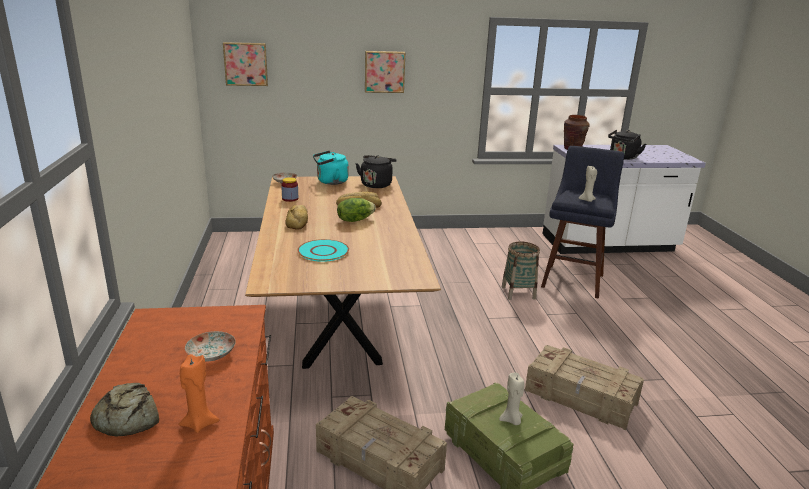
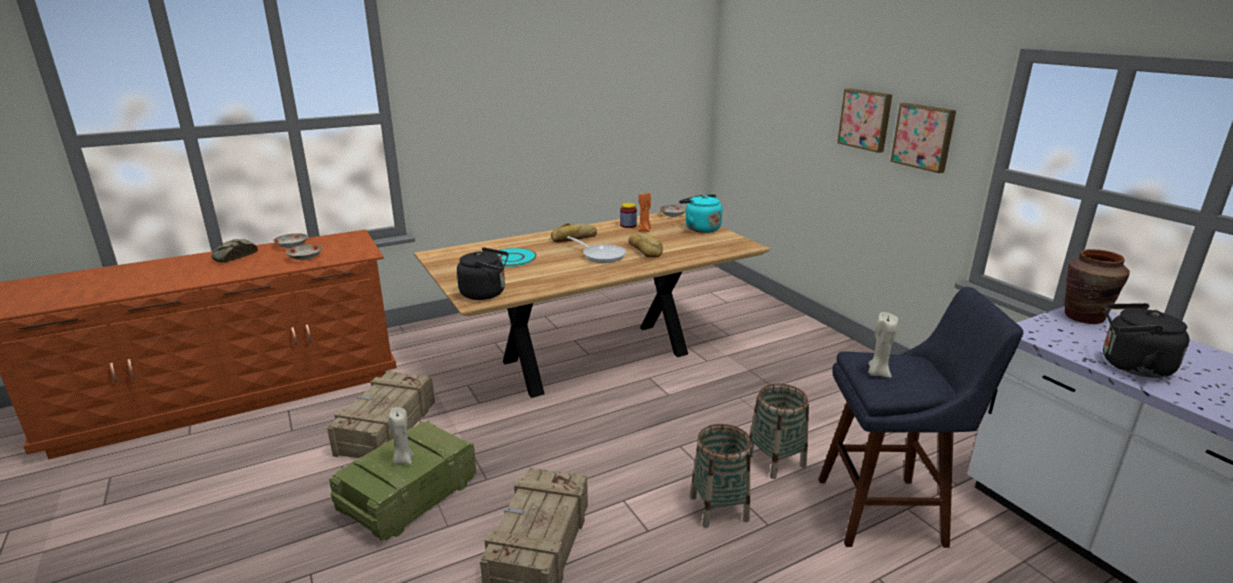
camera: 70 degrees right, 0 degrees up
(139, 364) = (292, 246): none -> plate
(199, 423) = (224, 272): orange candle -> orange candle (644, 230)
(246, 64) = (747, 92): picture -> picture (924, 137)
(355, 220) = (601, 255): lettuce -> frying pan
(376, 184) = (724, 245): black kettle -> black kettle (486, 293)
(558, 323) = (719, 508): none -> basket

